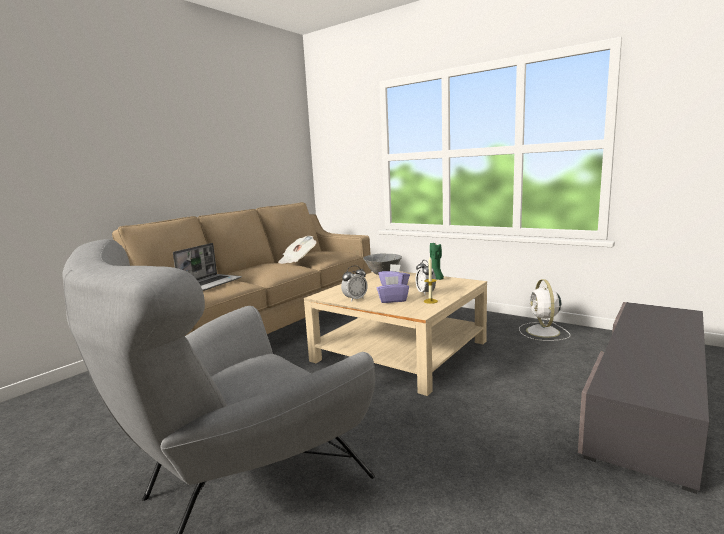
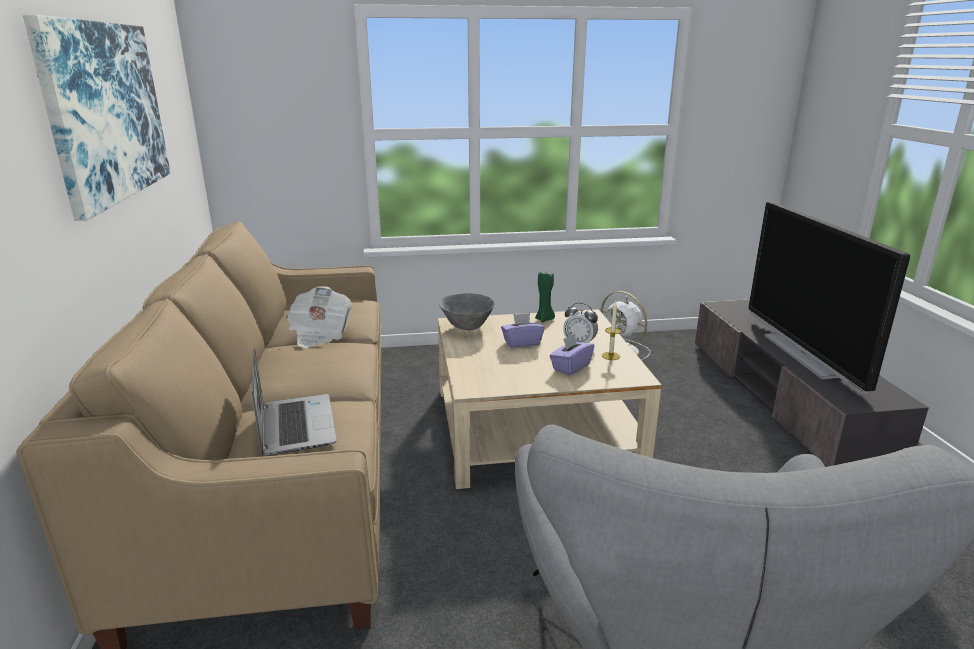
camera: 45 degrees left, 10 degrees up
(214, 137) = (106, 111): none -> picture
(355, 299) = (526, 379): alarm clock -> none
(647, 351) = (805, 355): none -> television

